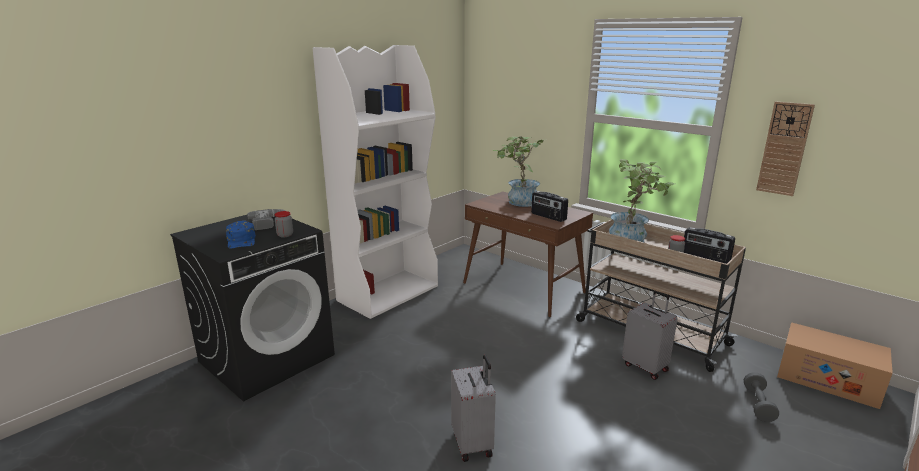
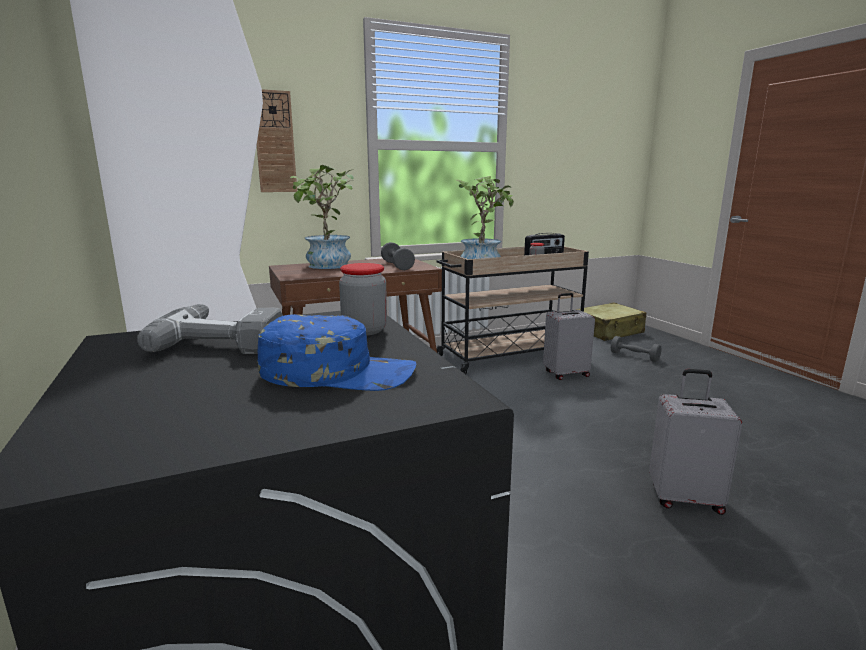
camera: 65 degrees left, 5 degrees down
(548, 217) = (397, 266): radio -> grey dumbbell
(784, 149) = (550, 157): wall clock -> wall clock (275, 142)
(827, 379) = (608, 331): cardboard box -> beige suitcase

